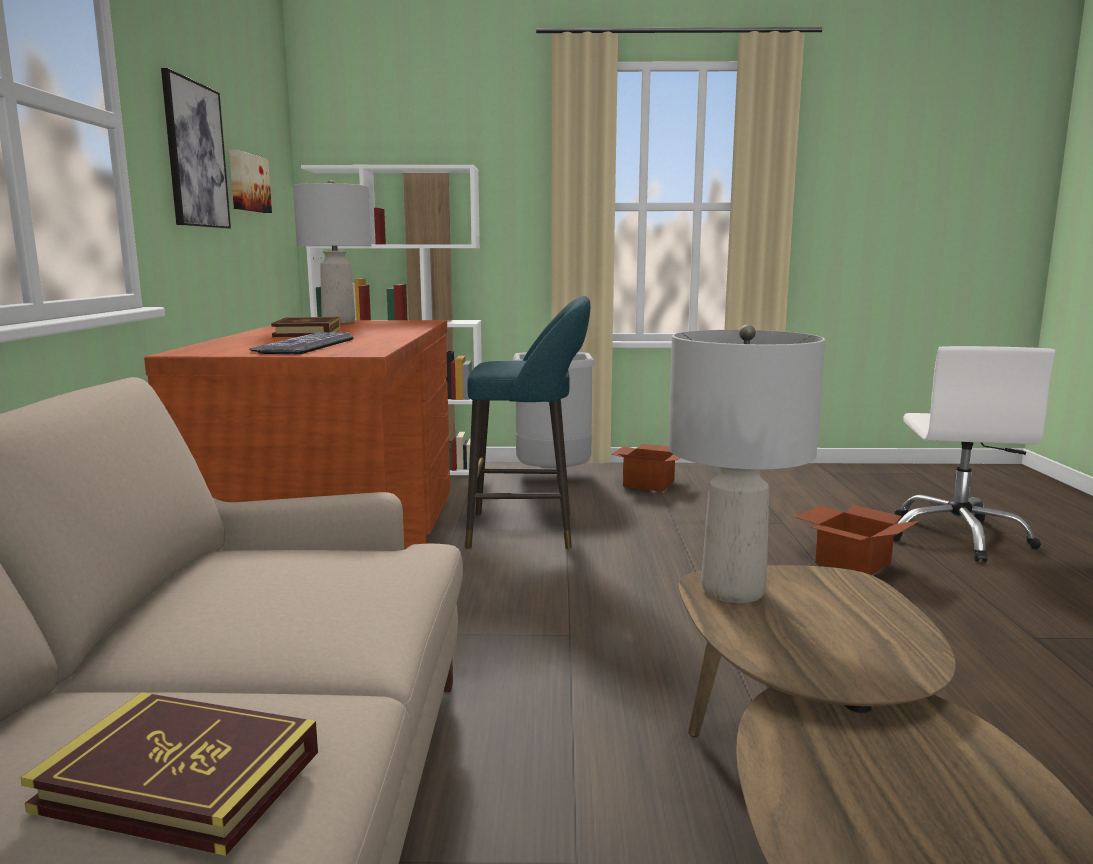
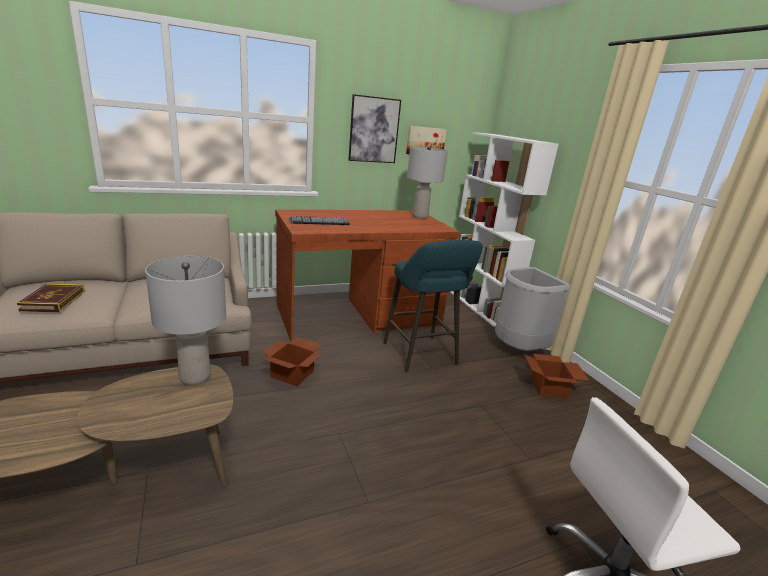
camera: 65 degrees right, 10 degrees up
(307, 333) = (366, 217): book -> none
(851, 562) = (474, 499): cardboard box -> cardboard box (293, 373)

